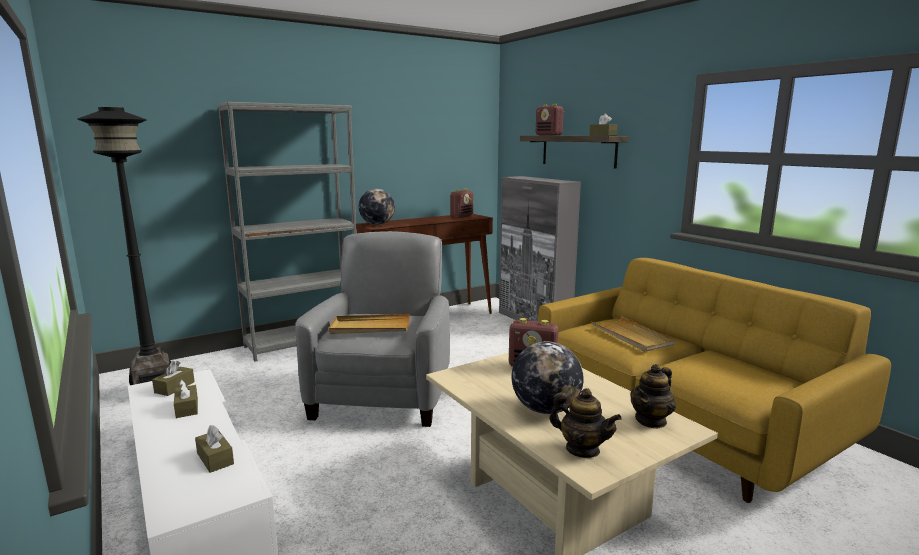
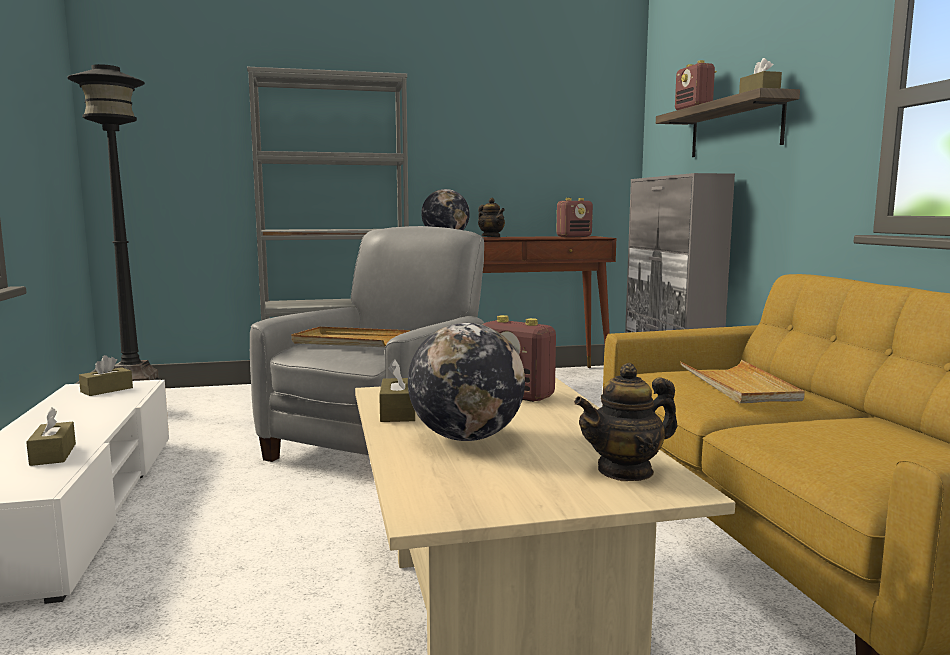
camera: 20 degrees right, 5 degrees down
(187, 408) = (92, 408): brown tissue box -> brown tissue box (398, 412)
(582, 449) = (455, 486): teapot -> teapot (491, 237)

